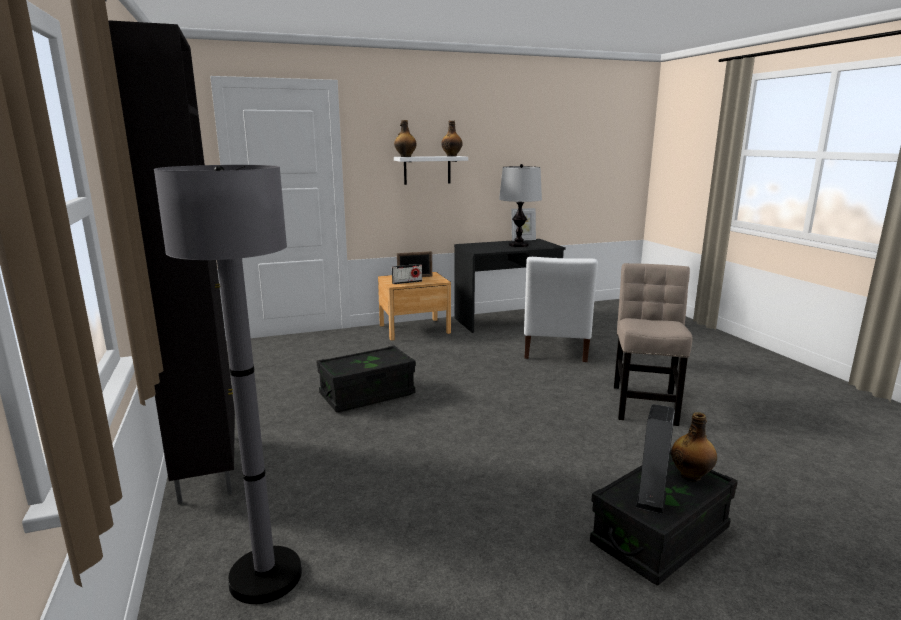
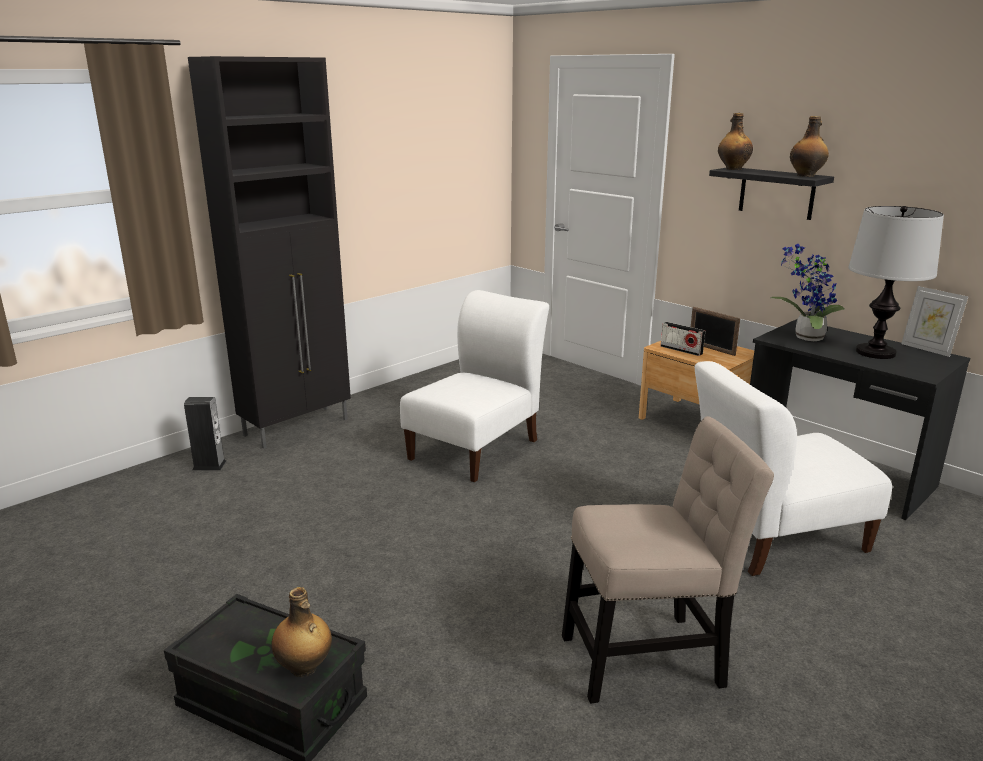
camera: 65 degrees right, 5 degrees up
(265, 576) = (165, 496): grey floor lamp -> none
(367, 395) = (477, 447): black storage box -> white chair
(427, 170) = (776, 193): white shelf -> black shelf
(484, 248) = (805, 337): none -> potted plant
(651, 499) = (238, 638): speaker -> speaker (209, 465)

